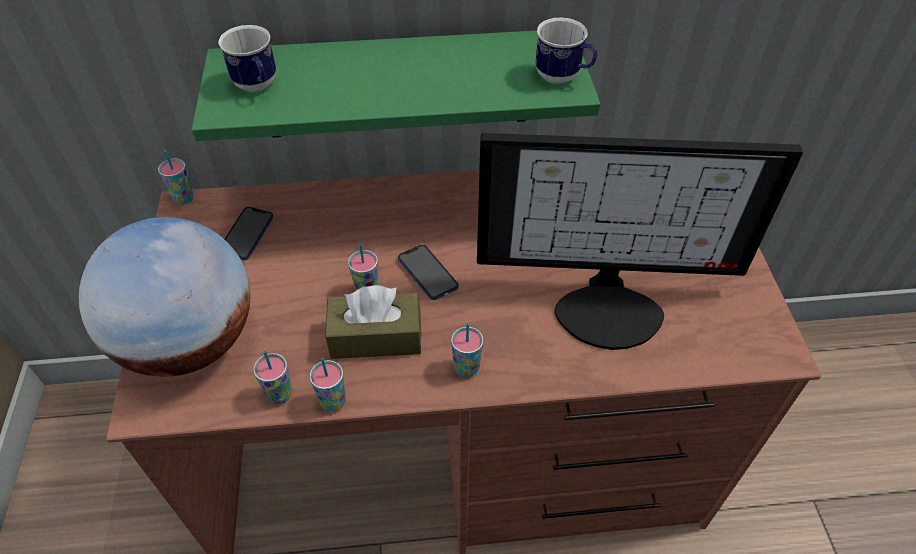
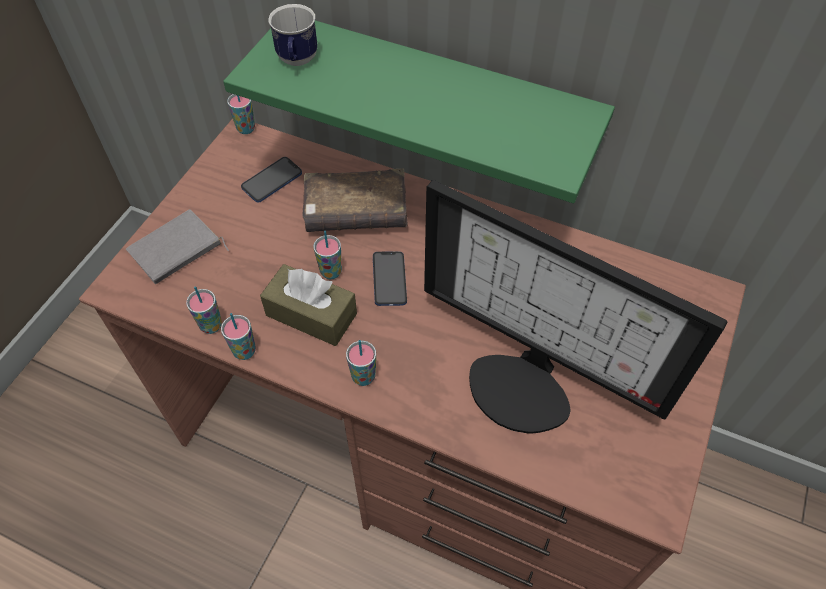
camera: 30 degrees right, 5 degrees up
(190, 342) = (176, 251): globe -> grey book
(352, 228) = (356, 212): none -> brown book
(563, 77) = (561, 153): mug -> none

